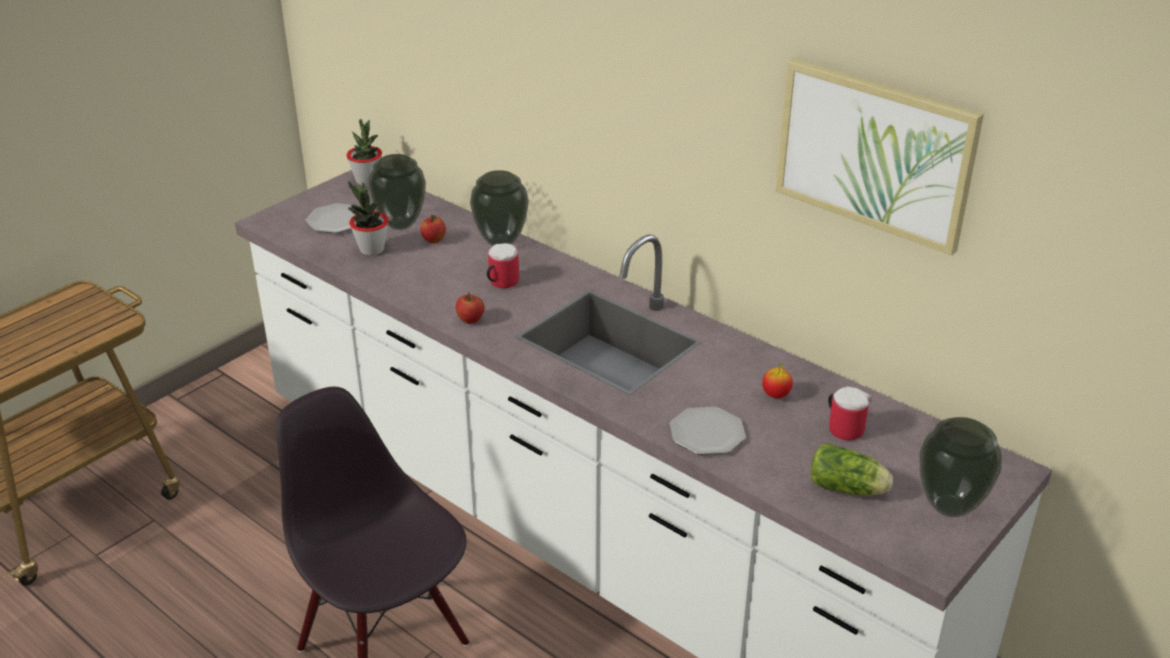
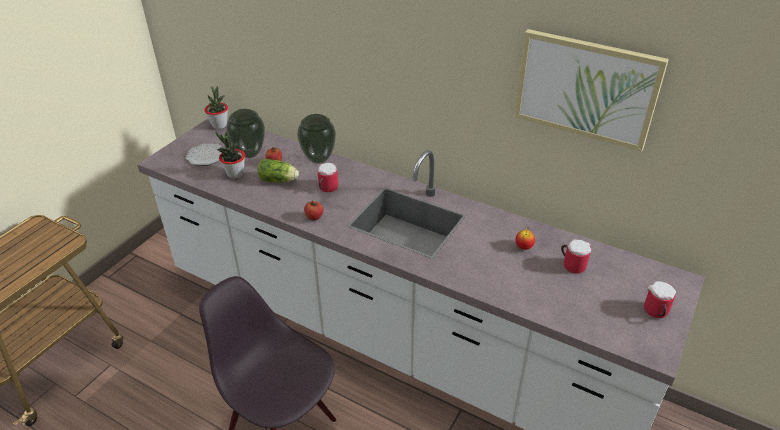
camera: 10 degrees left, 5 degrees up
(707, 433) = (490, 280): plate -> none
(849, 489) = (590, 308): lettuce -> lettuce (279, 180)
(950, 507) = (655, 312): vase -> mug

